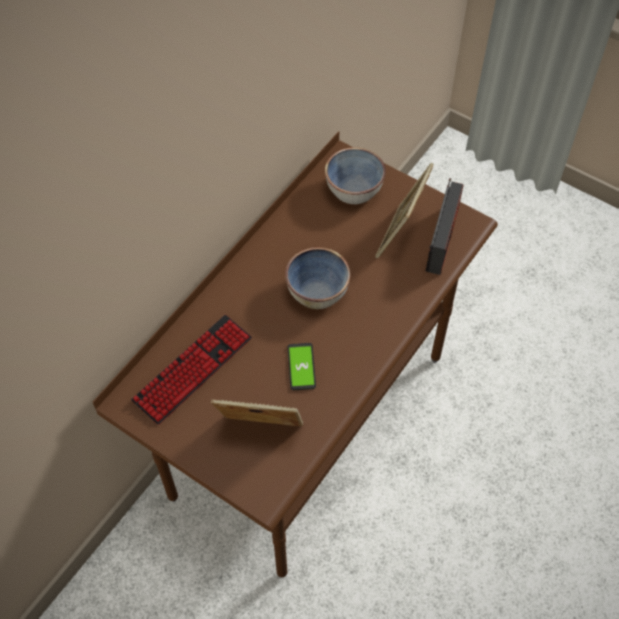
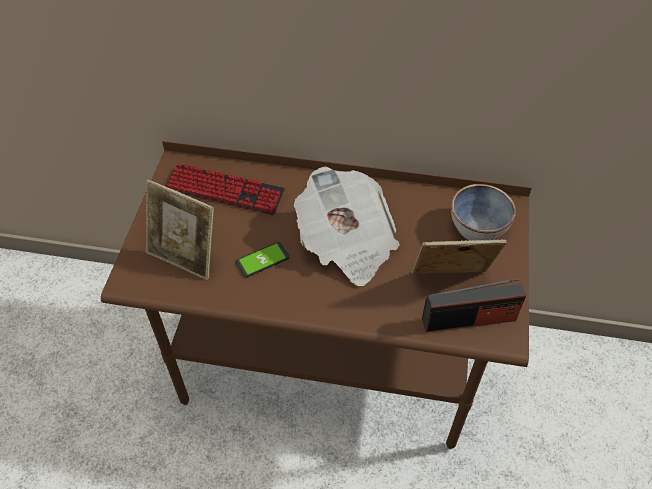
camera: 65 degrees right, 5 degrees down
(261, 433) = (185, 256): picture frame -> picture frame turned 135 degrees clockwise
(318, 292) = (347, 243): bowl -> newspaper

